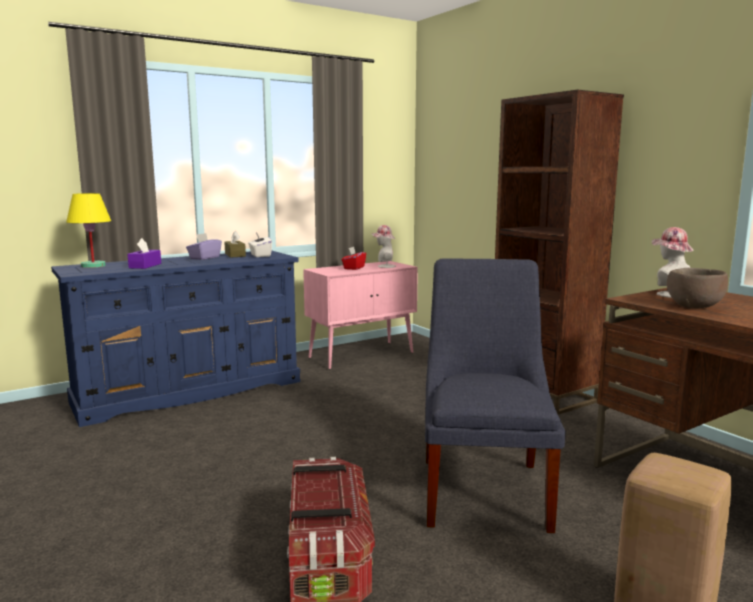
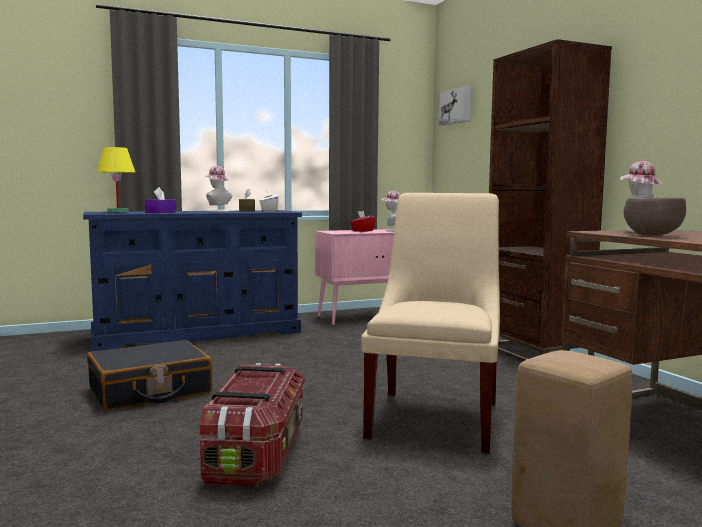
camera: 10 degrees right, 5 degrees down
(173, 481) = (150, 391): none -> black suitcase
(204, 258) = (217, 211): purple tissue box -> hat
(443, 133) = (456, 106): none -> picture
(484, 488) = (436, 416): blue chair -> beige chair

